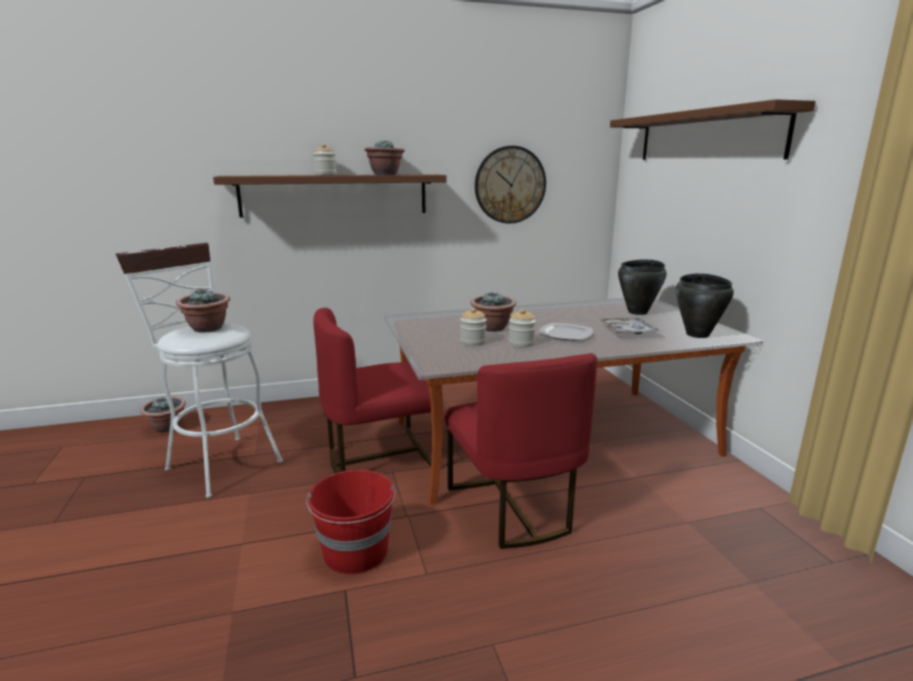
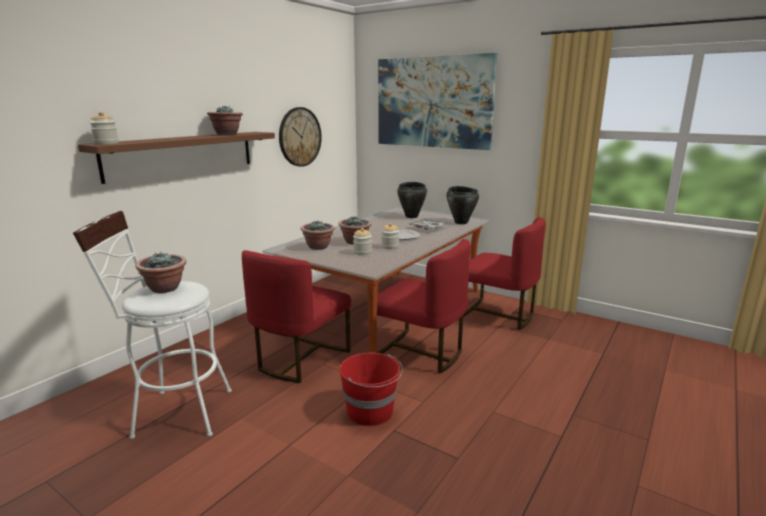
camera: 40 degrees left, 0 degrees up
(167, 428) = (66, 413): potted plant -> potted plant (318, 247)
(325, 175) = (181, 137): jar -> jar (106, 143)
(706, 136) = (433, 102): brown shelf -> picture
(708, 504) = (497, 315): none -> red chair

